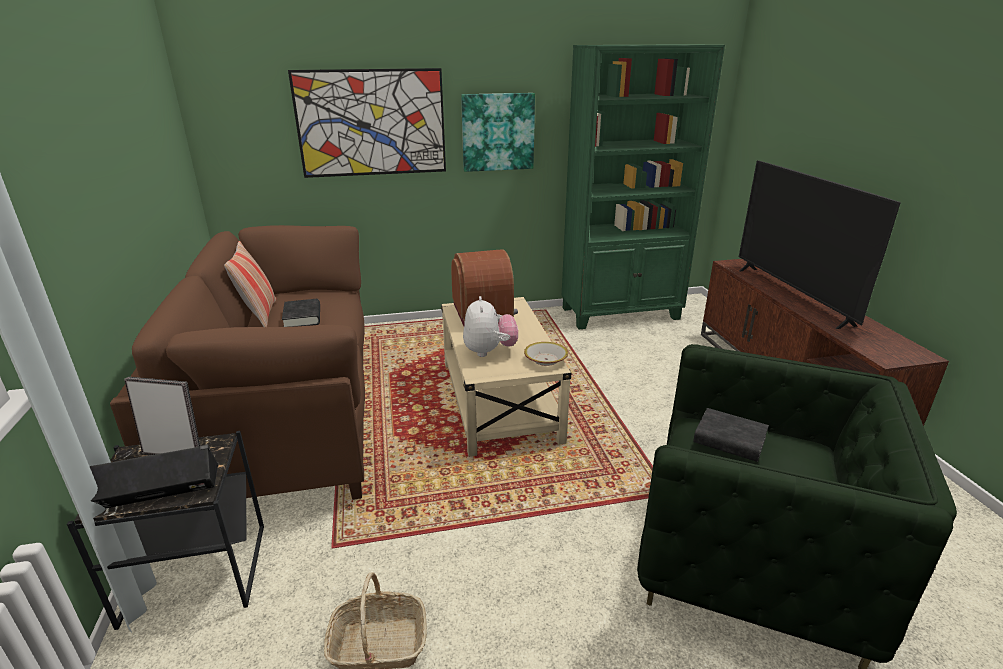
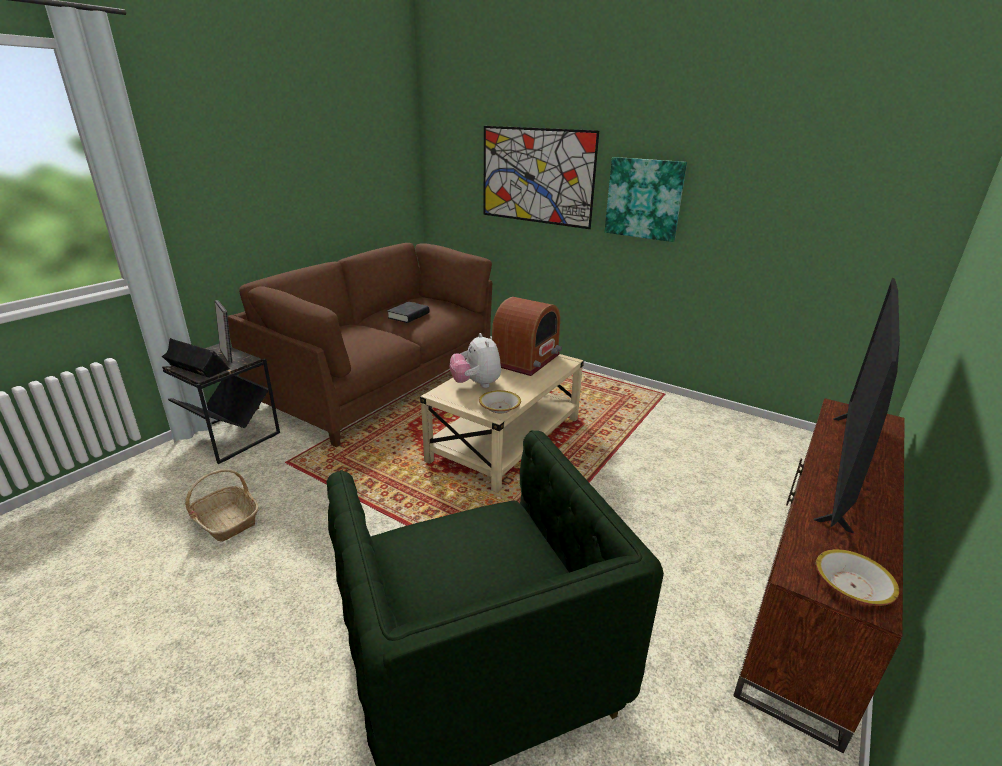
camera: 45 degrees right, 0 degrees up
(259, 314) = (394, 306): pillow -> none
(489, 351) = (476, 384): plush toy -> plush toy turned 120 degrees clockwise
(621, 314) = (737, 428): green bookcase -> none
(729, 440) = (493, 532): black book -> none
(903, 351) = (852, 586): none -> bowl

